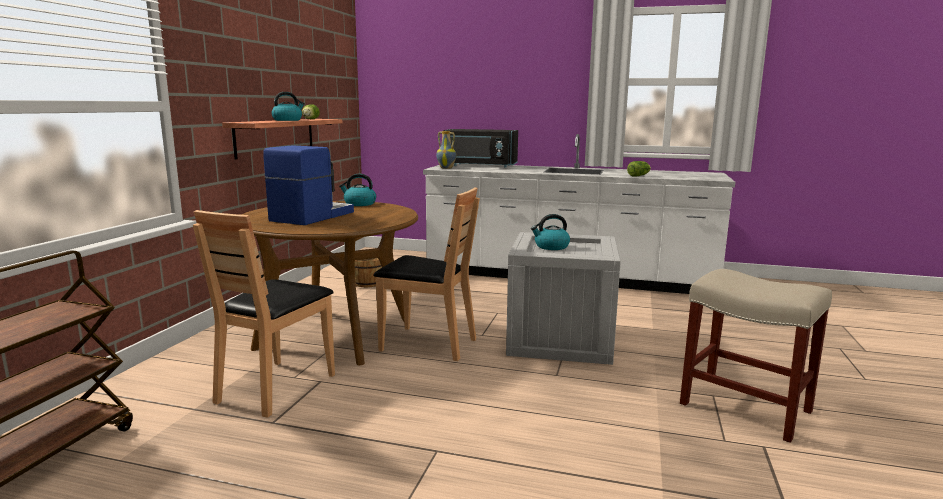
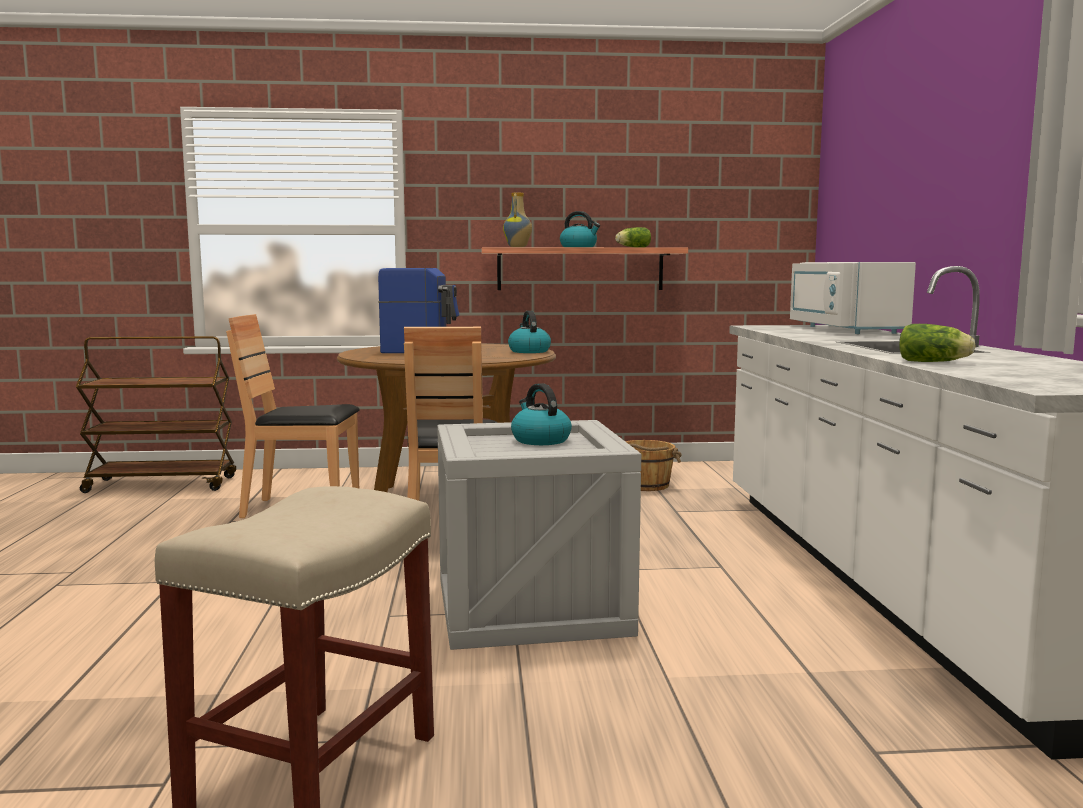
camera: 70 degrees right, 5 degrees down
(446, 168) = (767, 327): vase -> vase (518, 247)
(479, 166) = (843, 329): black microwave -> white microwave

